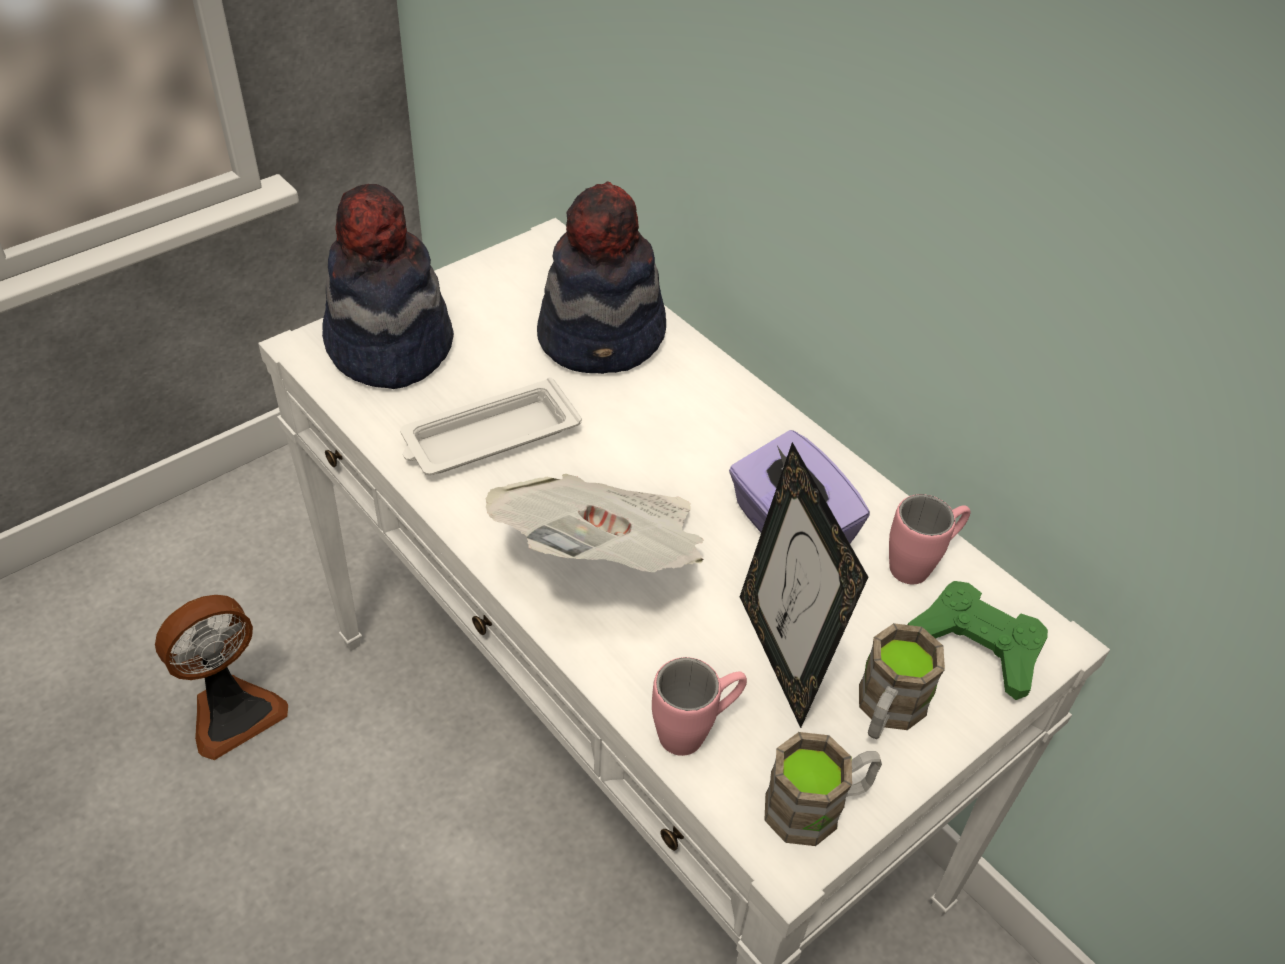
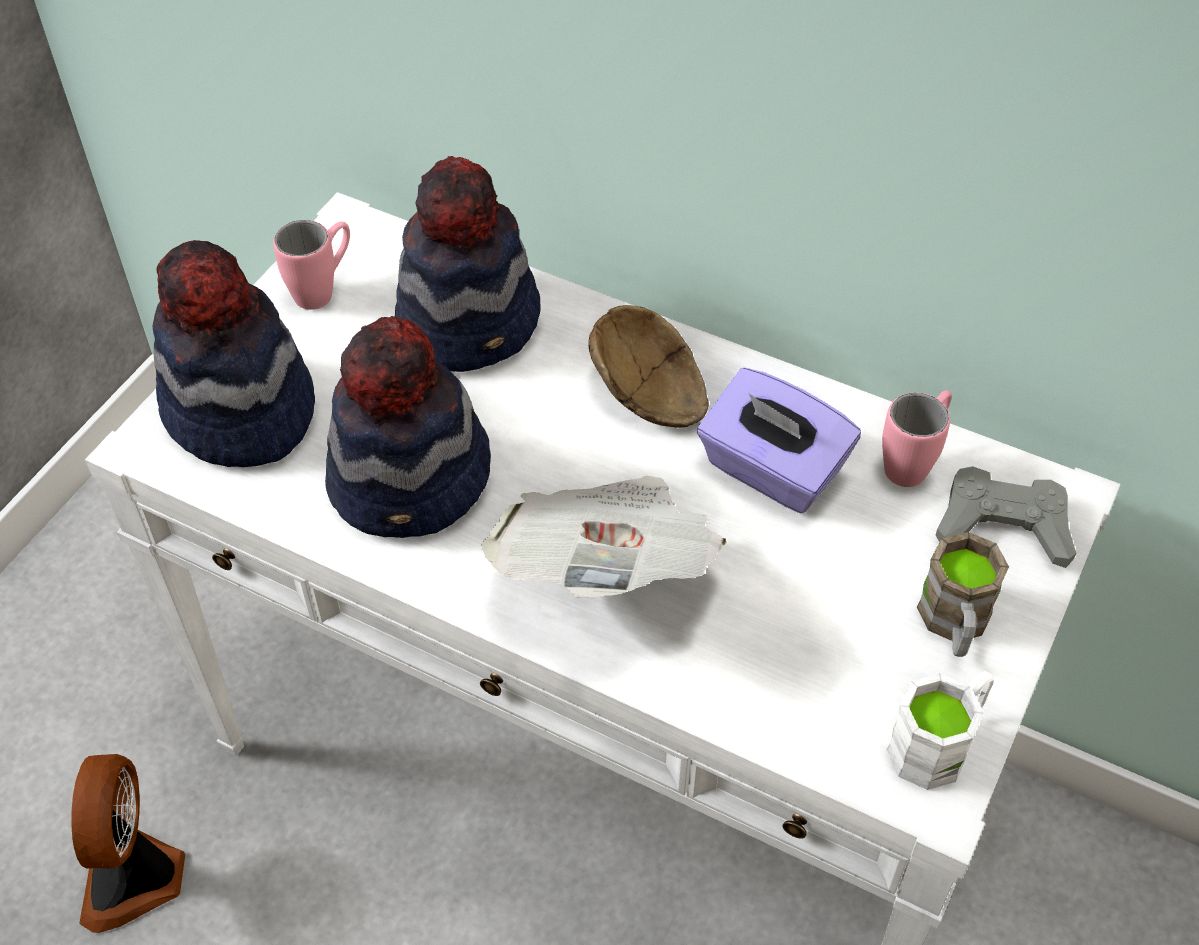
camera: 20 degrees left, 5 degrees up
(233, 711) = (136, 877): fan -> fan turned 150 degrees clockwise
(488, 438) = (412, 481): white tray -> hat
(695, 731) = (790, 715): pink mug -> pink mug (323, 289)
(716, 437) = (649, 396): none -> brown bowl
(781, 656) = (831, 607): picture frame -> none
(817, 806) = (938, 743): brown mug -> white mug
(977, 644) = (1004, 525): green game controller -> grey game controller

